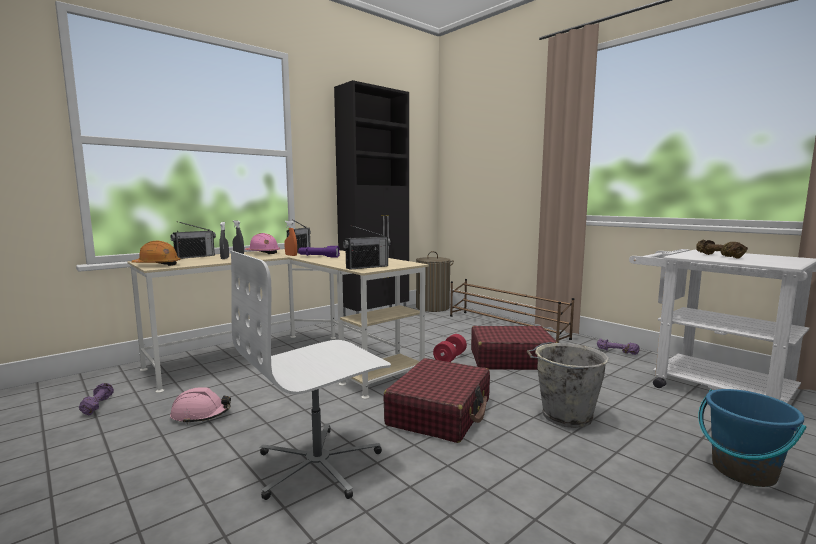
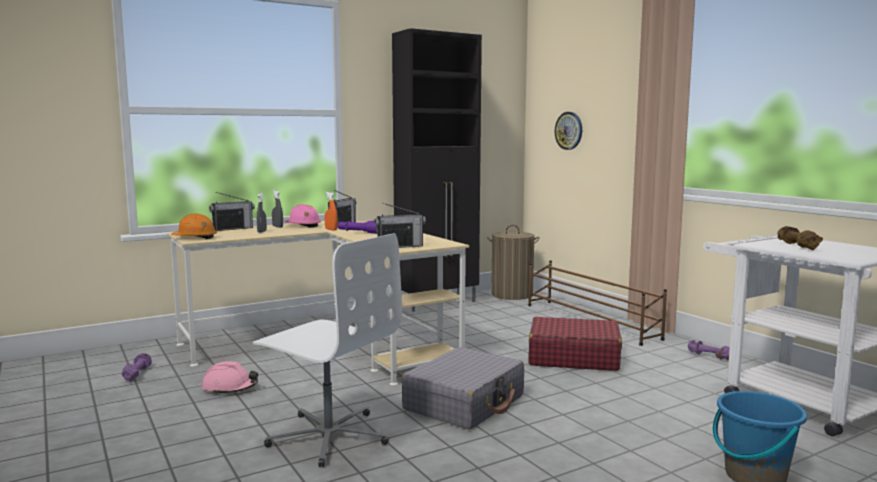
camera: 10 degrees right, 0 degrees up
(319, 465) = (329, 436): white office chair -> white office chair turned 120 degrees counterclockwise
(440, 412) = (465, 403): red suitcase -> grey suitcase
(450, 358) = (503, 352): red dumbbell -> none
(477, 174) = (569, 130): none -> wall clock
(564, 416) = (597, 415): grey bucket -> none

